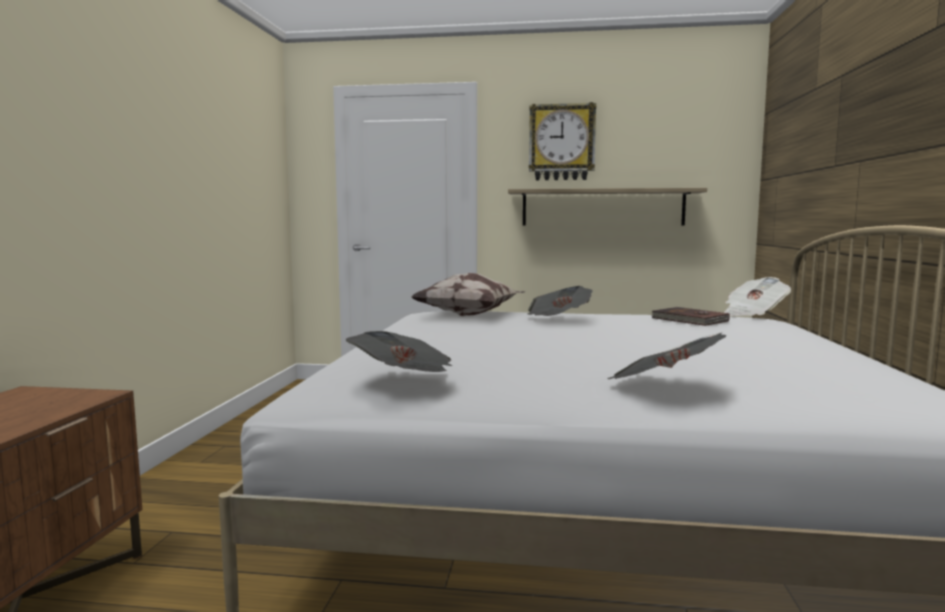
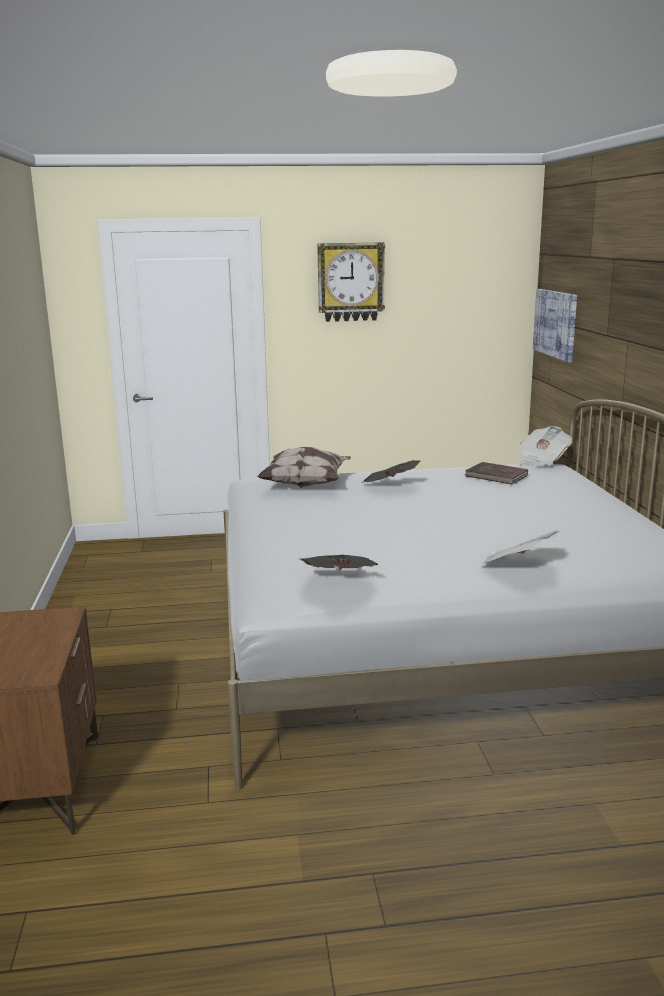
camera: 15 degrees left, 10 degrees up
(602, 207) = (392, 347): shelf -> none
(779, 177) = (555, 324): none -> picture

